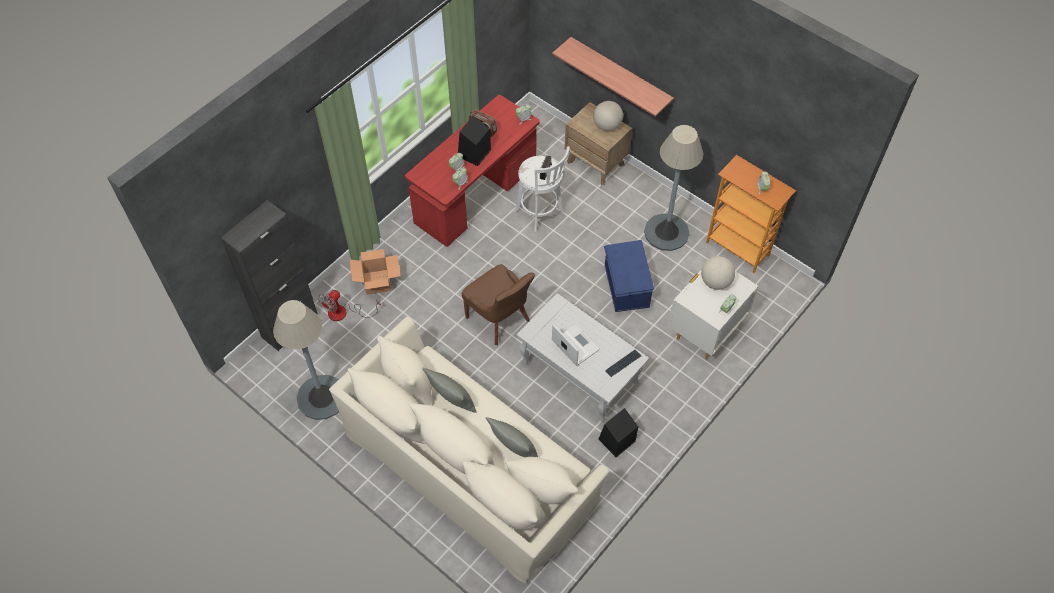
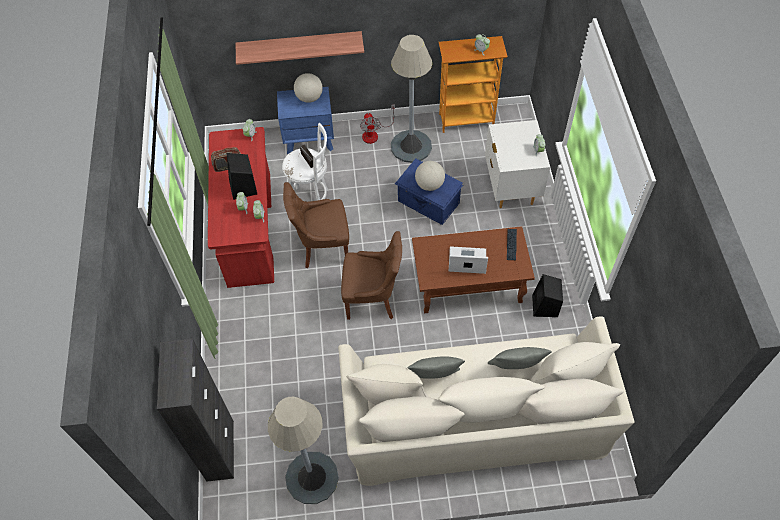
camera: 45 degrees left, 0 degrees up
(344, 313) = (252, 400): fan -> fan (374, 133)
(377, 282) = (250, 354): cardboard box -> none
(509, 251) = (322, 247): none -> brown chair
(579, 372) = (467, 284): white coffee table -> brown coffee table
(596, 163) = (309, 139): brown nightstand -> blue nightstand
(715, 282) = (510, 139): globe -> globe (429, 185)

